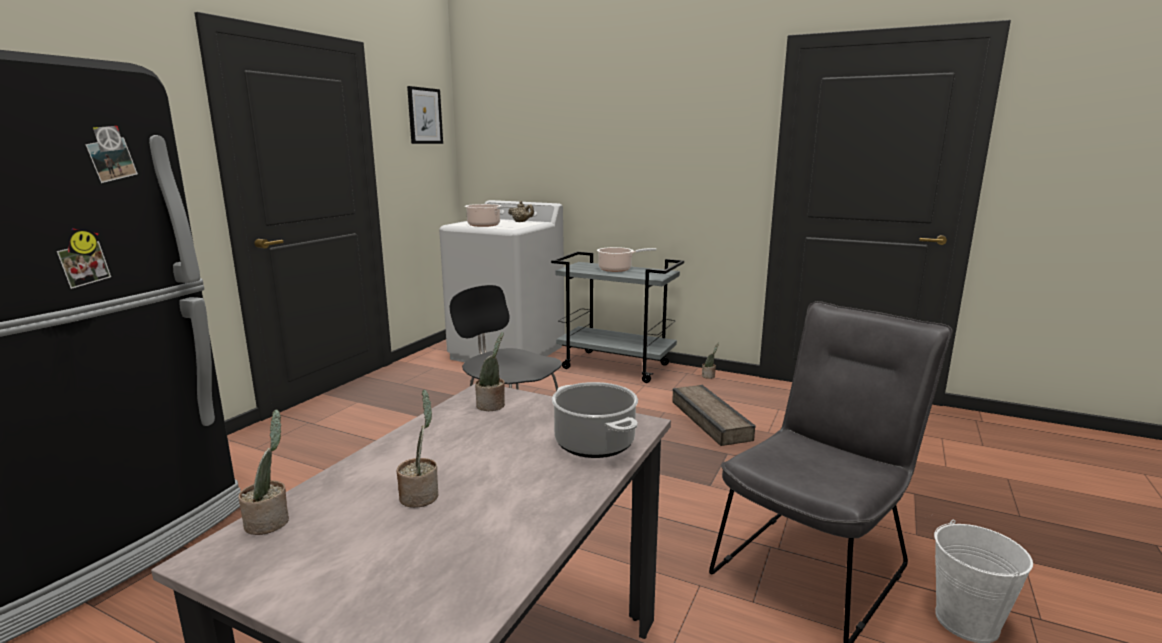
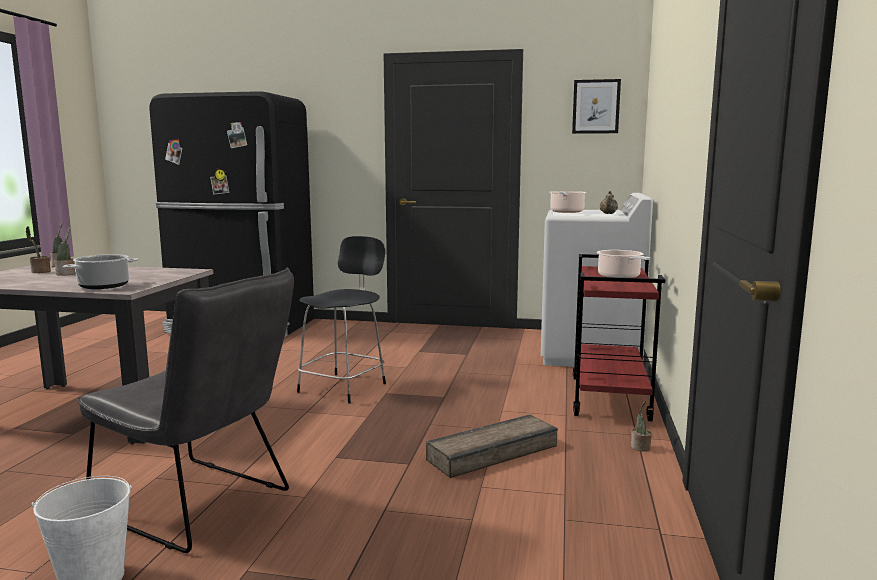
camera: 75 degrees right, 5 degrees down
(492, 406) = (169, 273): potted plant -> potted plant (40, 272)
(617, 366) = (610, 398): grey cart -> red cart

